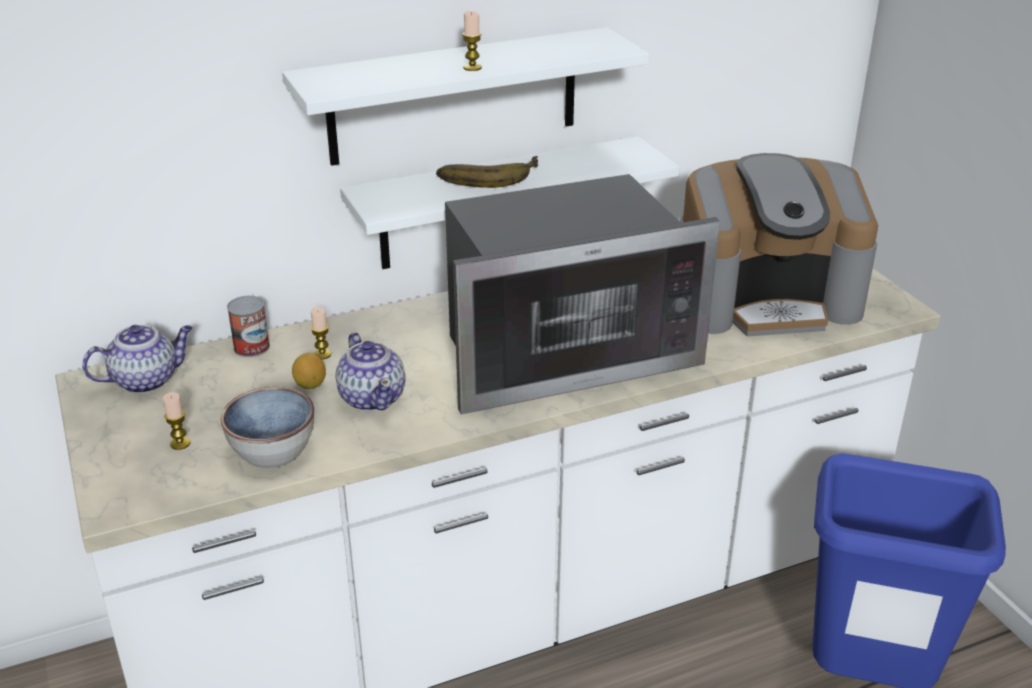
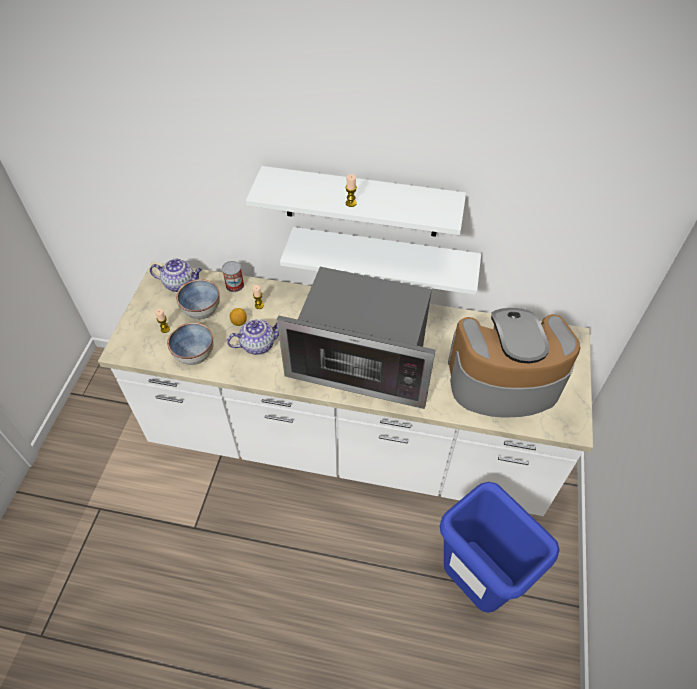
camera: 35 degrees right, 20 degrees up
(223, 395) = (201, 309): none -> bowl
(372, 398) = (257, 344): teapot -> teapot turned 120 degrees counterclockwise
(487, 175) = (368, 250): banana -> none
(765, 299) = (503, 381): coffee machine -> coffee machine turned 150 degrees clockwise

